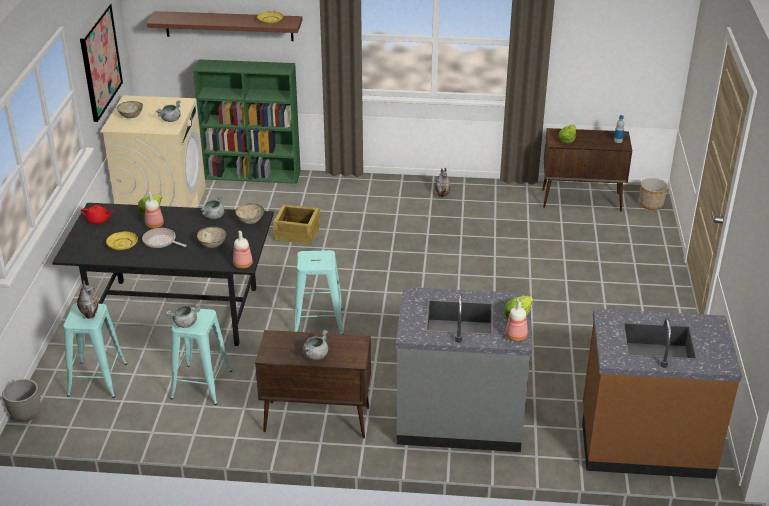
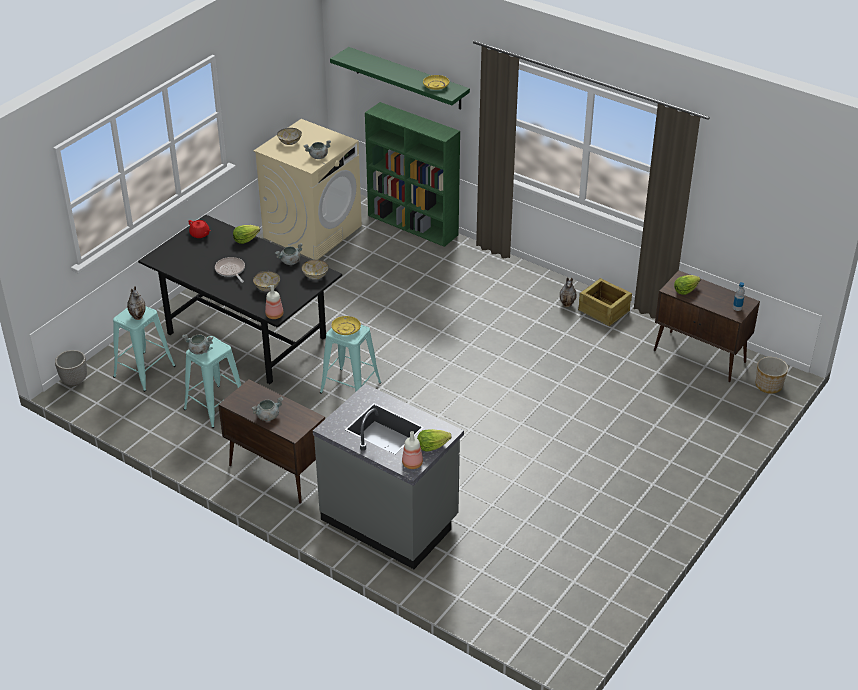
camera: 30 degrees right, 5 degrees up
(100, 61) = (271, 86): picture -> none
(122, 244) = (200, 263): yellow plate -> yellow plate (346, 329)
(155, 225) = (239, 253): bottle -> none
(229, 26) = (408, 78): brown shelf -> green shelf
(297, 234) = (402, 298): crate -> crate (604, 311)
(645, 443) = (528, 609): brown counter -> none

